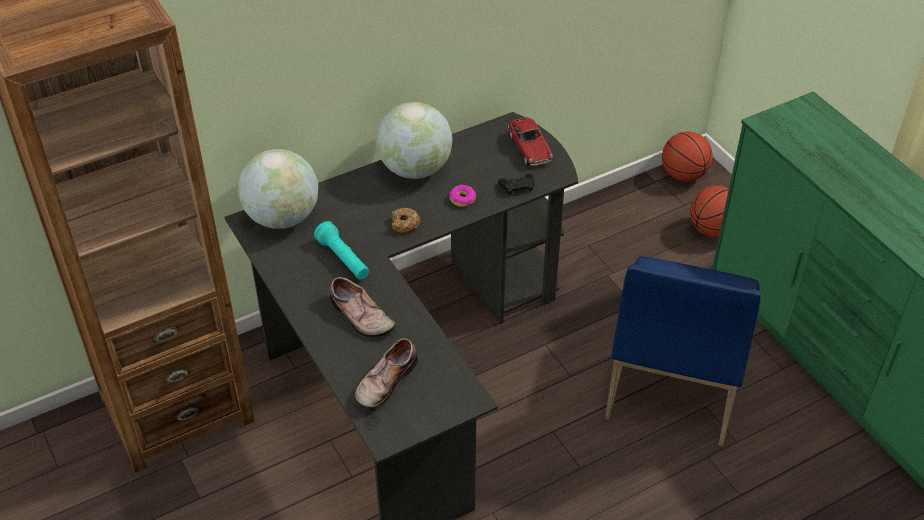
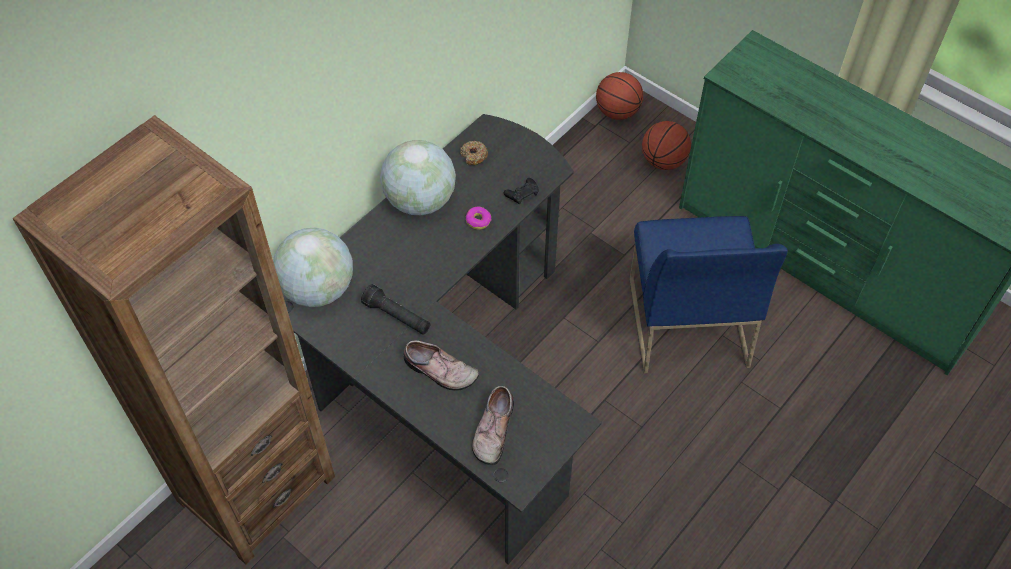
camera: 20 degrees left, 10 degrees up
(343, 259) = (397, 317): turquoise flashlight -> black flashlight
(405, 224) = (437, 263): donut -> donut (474, 156)
(529, 148) = (515, 149): toy car -> none

